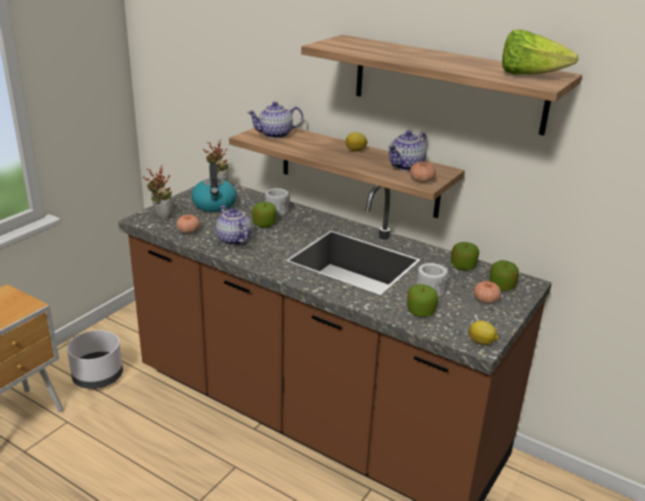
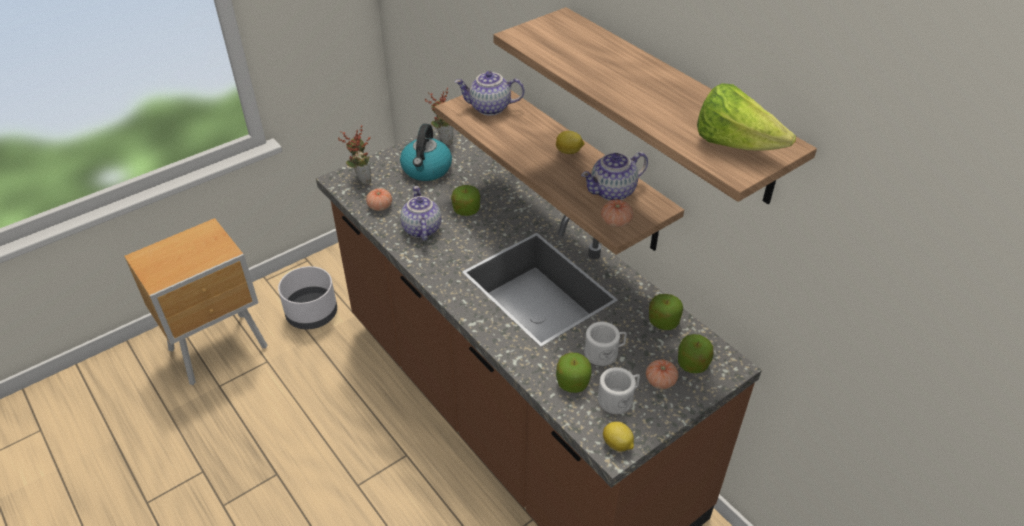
camera: 20 degrees right, 15 degrees up
(279, 211) = (493, 191): white mug -> white mug (618, 399)

